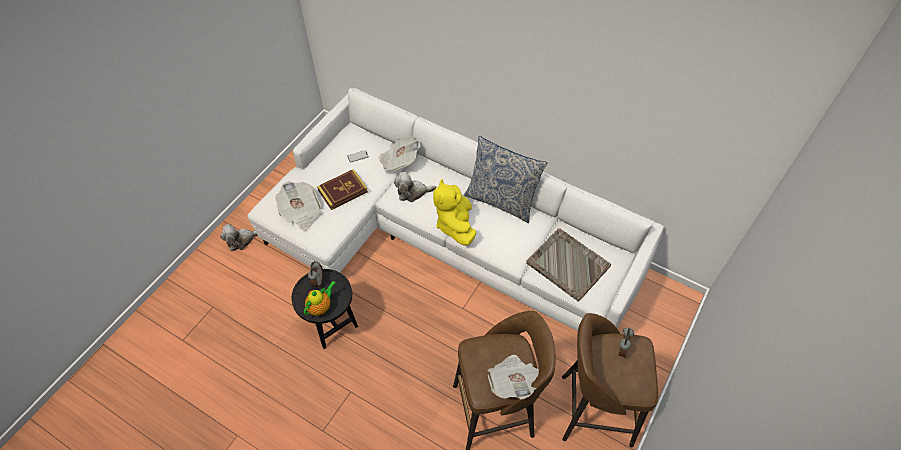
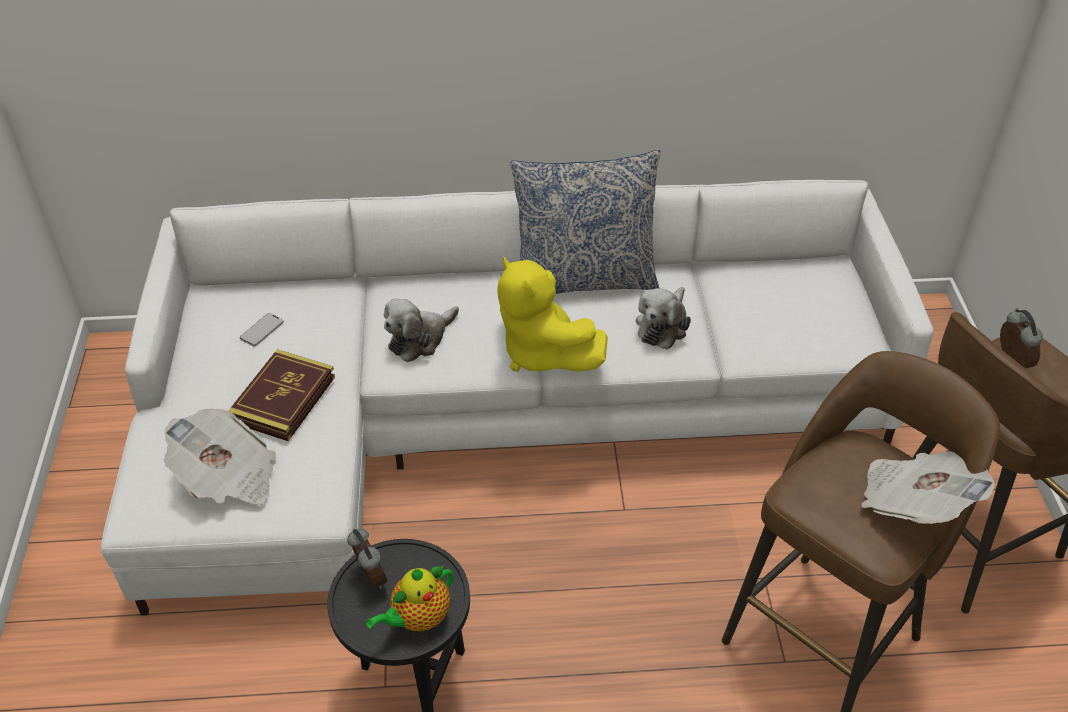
camera: 35 degrees left, 10 degrees down
(241, 240) = (80, 636): plush toy -> plush toy (663, 325)
(321, 307) = (418, 619): teapot -> teapot turned 135 degrees counterclockwise
(399, 161) = (349, 302): newspaper -> none
(567, 264) = (775, 317): grey tray -> none

